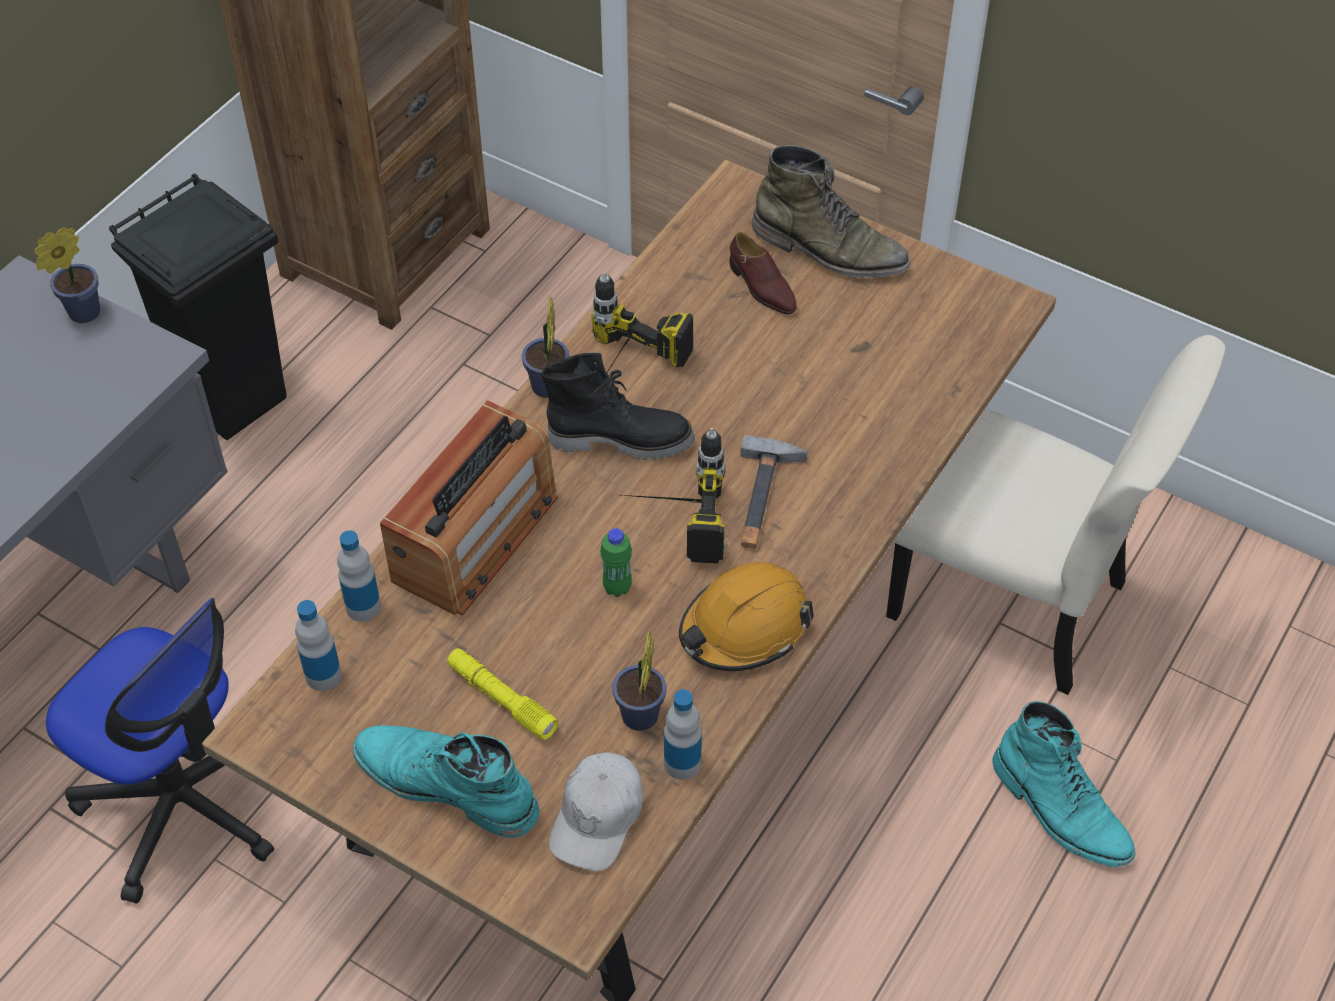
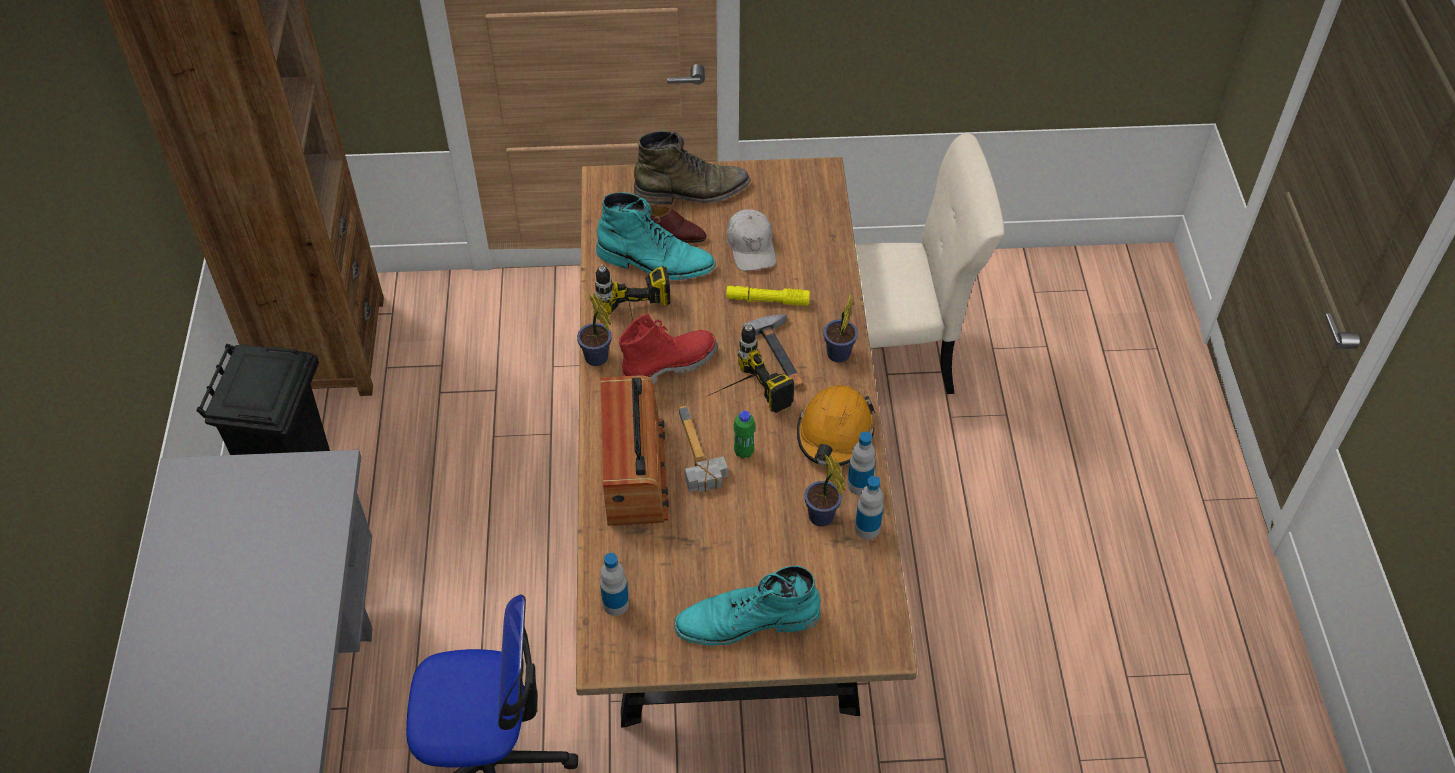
camera: 35 degrees left, 0 degrees up
(80, 314) = (246, 473): potted plant -> potted plant (837, 356)
(363, 607) = (603, 550): bottle -> bottle (859, 485)
(501, 699) = (734, 554): yellow flashlight -> yellow flashlight (767, 300)
(554, 557) = (692, 455): none -> hammer
(598, 818) = (848, 586): white cap -> white cap (751, 247)
(621, 439) = (669, 365): black boot -> red boot
(1060, 810) = (999, 458): turquoise boot -> turquoise boot (655, 262)

